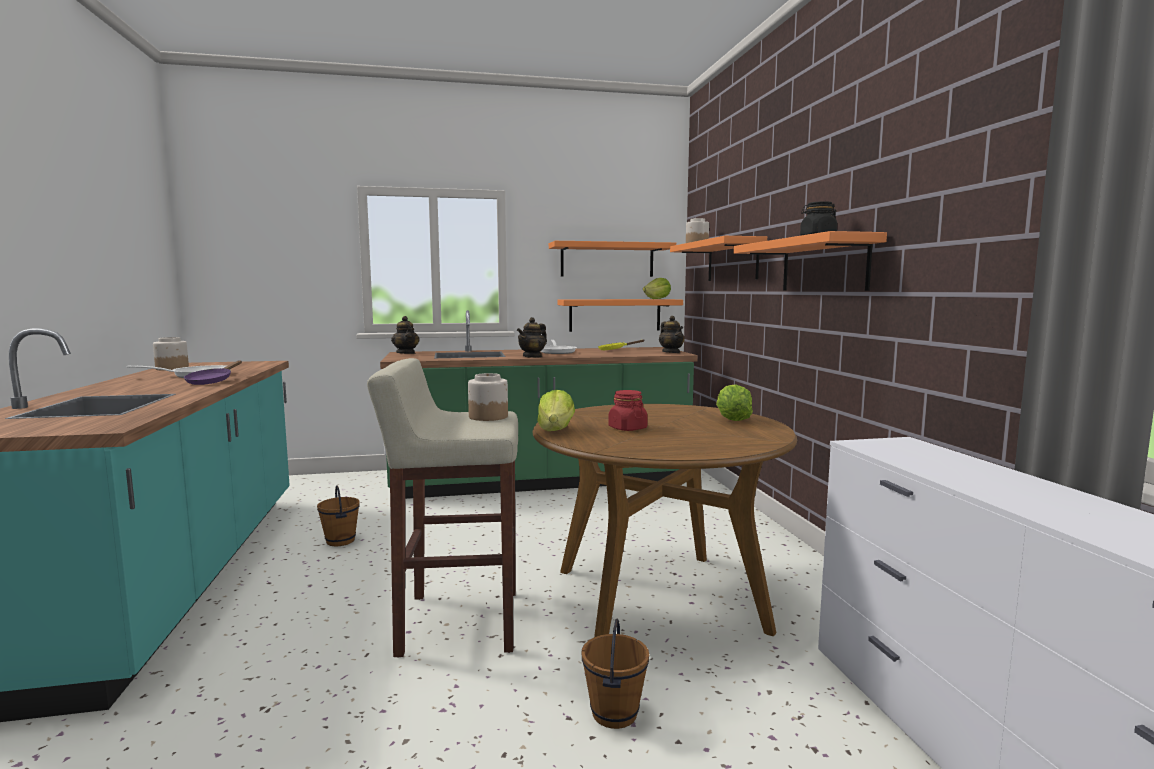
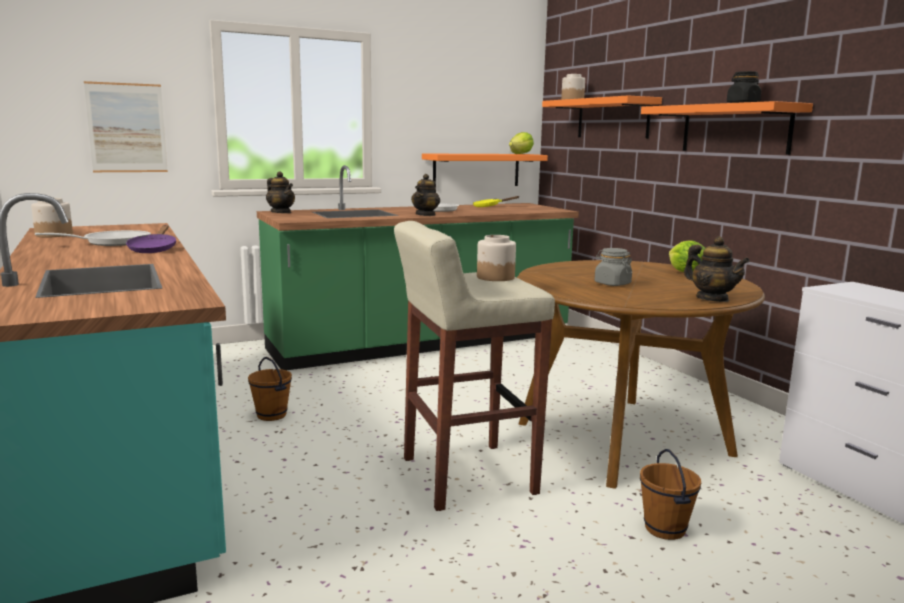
camera: 15 degrees left, 5 degrees up
(285, 280) = (127, 128): none -> picture
(556, 430) = (553, 288): lettuce -> none
(607, 260) = (470, 112): orange shelf -> none
(627, 428) = (612, 284): red jar -> grey jar
(671, 352) = (549, 209): teapot -> teapot (712, 299)

